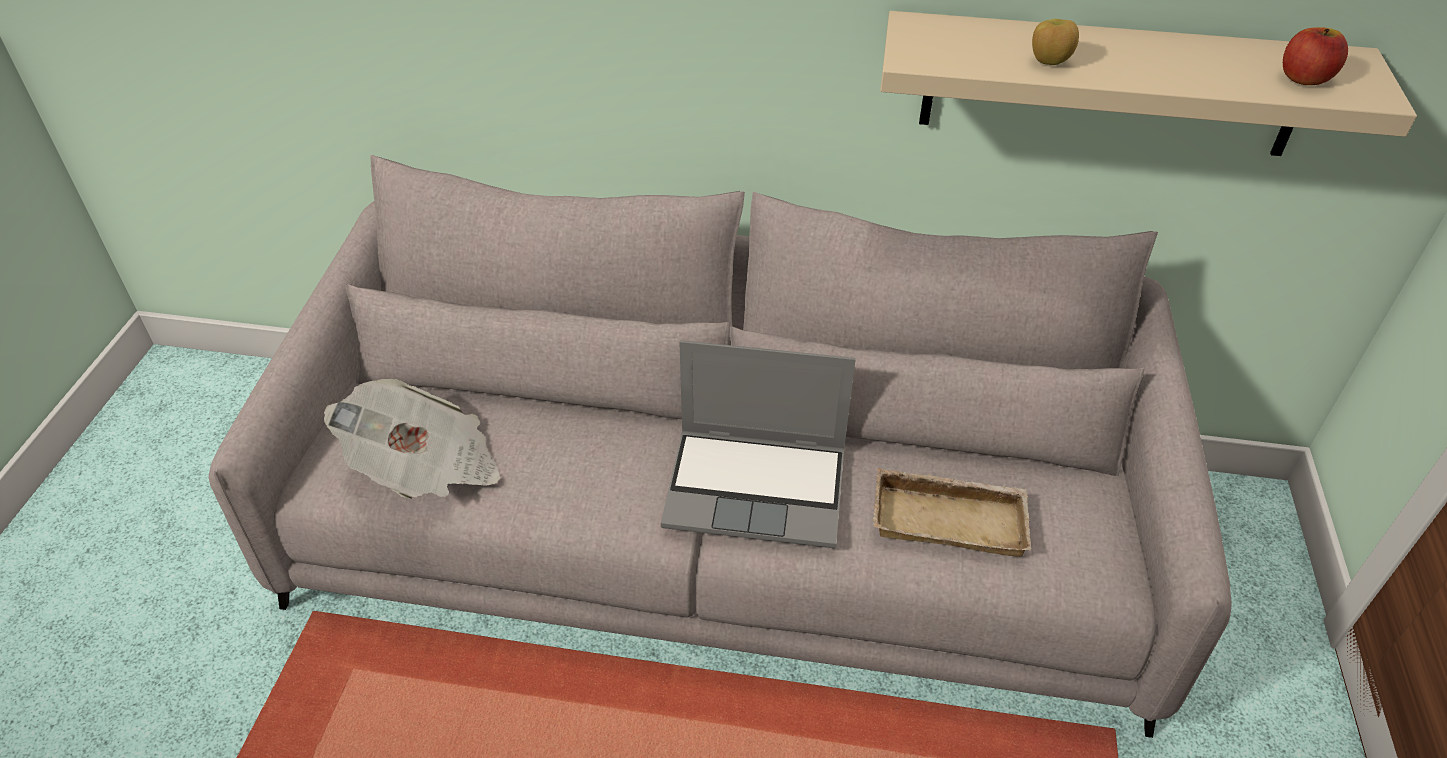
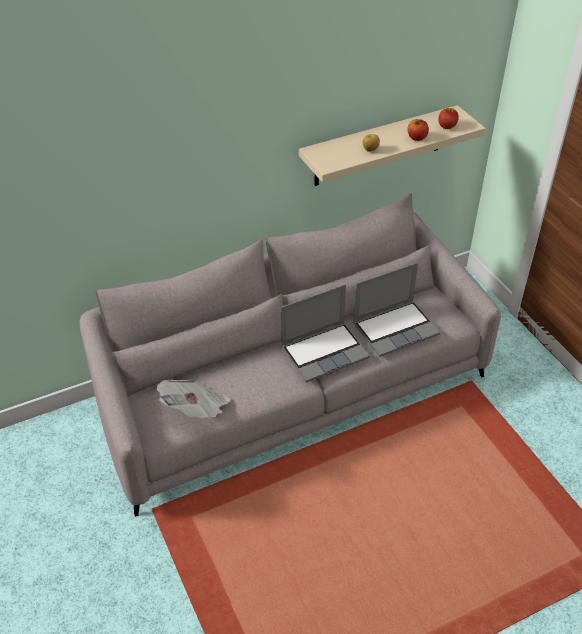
camera: 35 degrees left, 0 degrees up
(950, 517) = (395, 328): beige tray -> laptop
(1196, 76) = (417, 137): none -> apple

